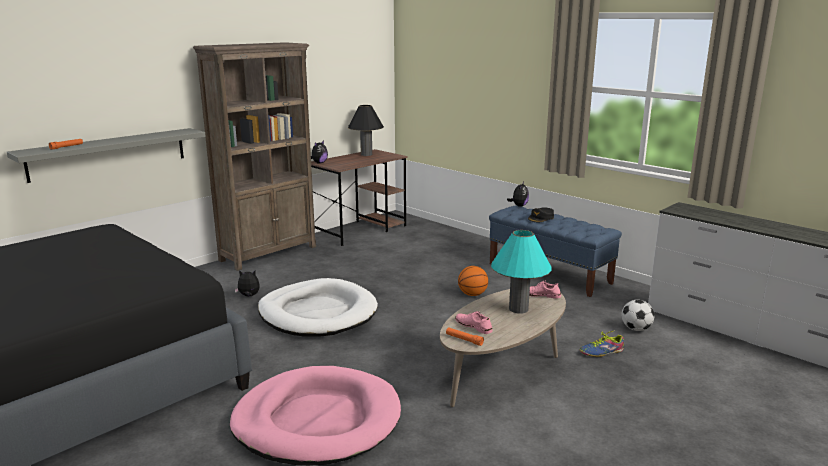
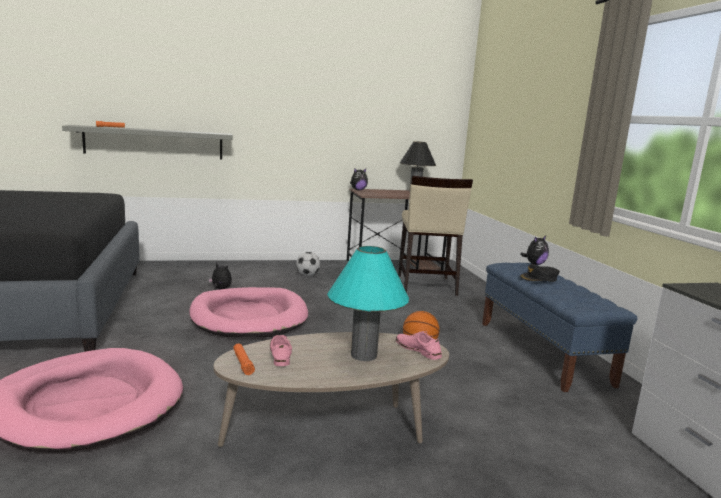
camera: 30 degrees right, 5 degrees down
(269, 253) = (289, 265): brown bookcase -> none
(317, 313) = (249, 317): white dog bed -> pink dog bed
(409, 241) = (426, 285): none -> beige chair
(602, 352) = (492, 460): shoe -> none
(636, 329) = (583, 451): football -> football (307, 275)

